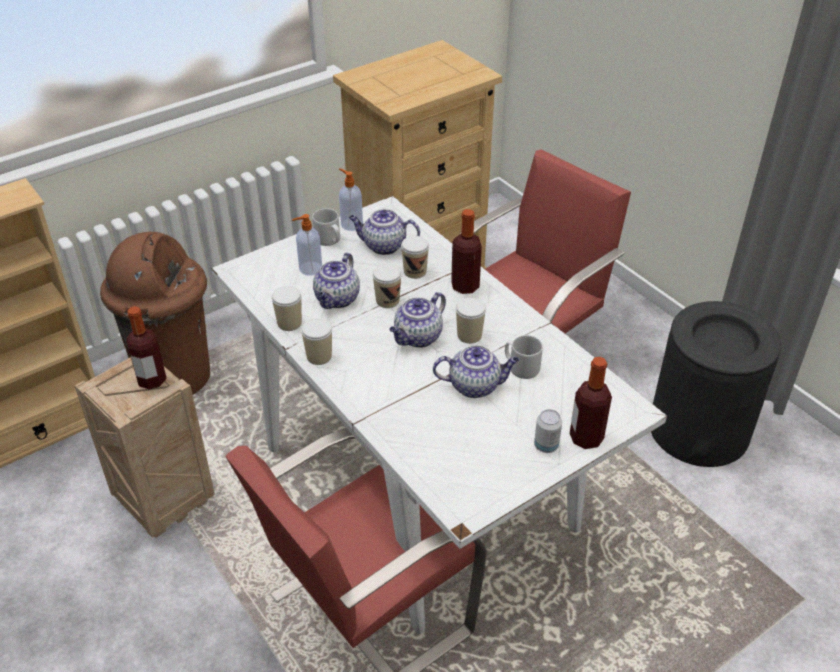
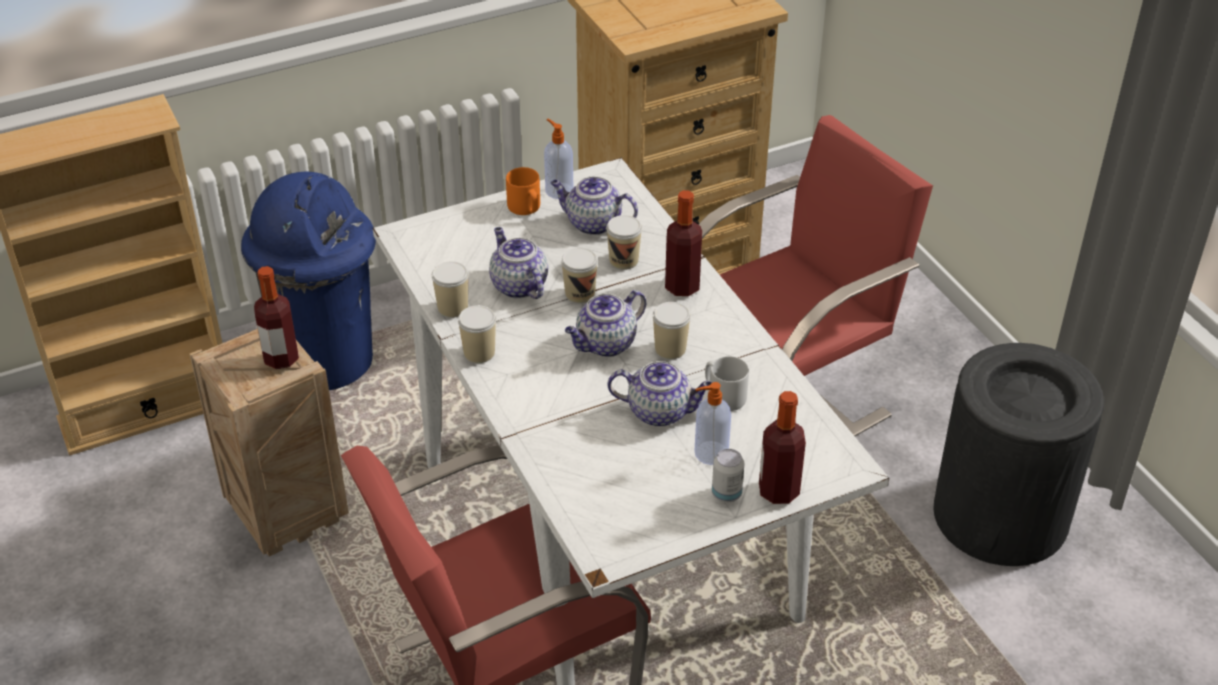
camera: 10 degrees right, 0 degrees up
(175, 375) = (327, 359): brown trash can -> blue trash can
(309, 269) = (493, 242): soap dispenser -> soap dispenser (710, 453)
(329, 240) = (526, 208): grey mug -> orange mug
(337, 300) = (518, 285): teapot -> teapot turned 120 degrees clockwise

